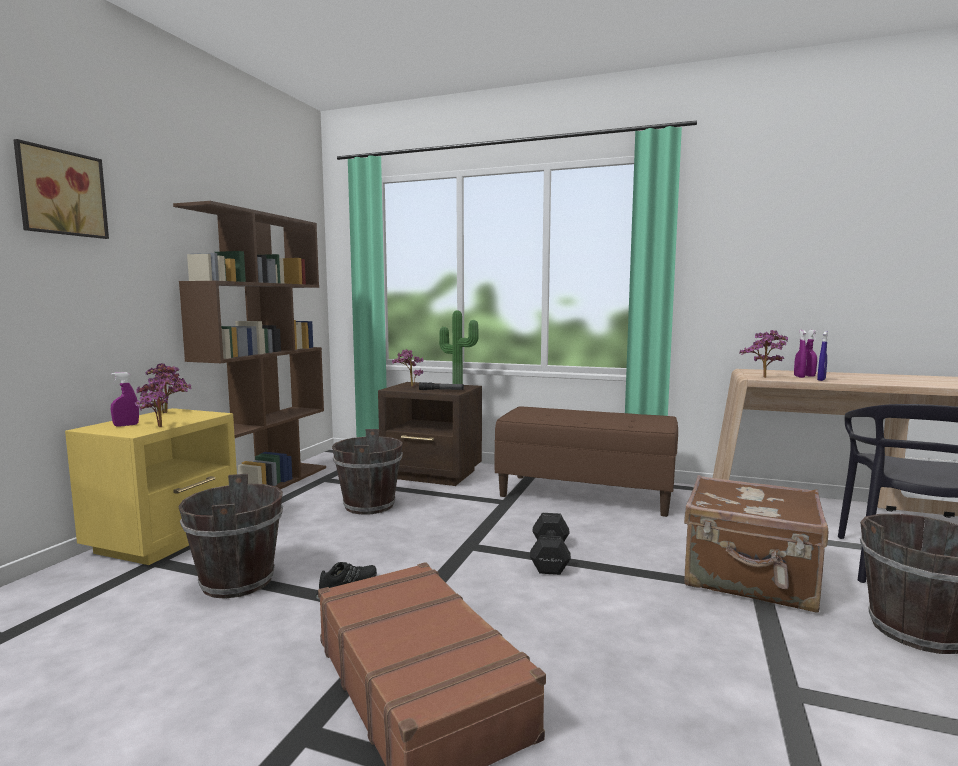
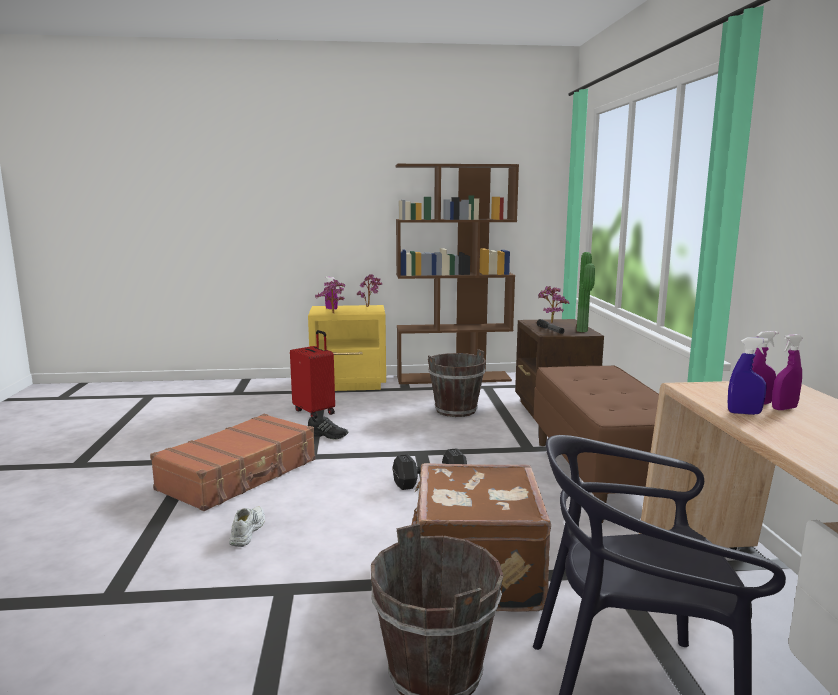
camera: 65 degrees right, 5 degrees up
(60, 193) = (320, 171): picture -> none
(238, 581) = (315, 412): brown bucket -> red suitcase
(627, 703) = (246, 531): none -> white shoe
(765, 378) = (695, 389): potted plant -> none

